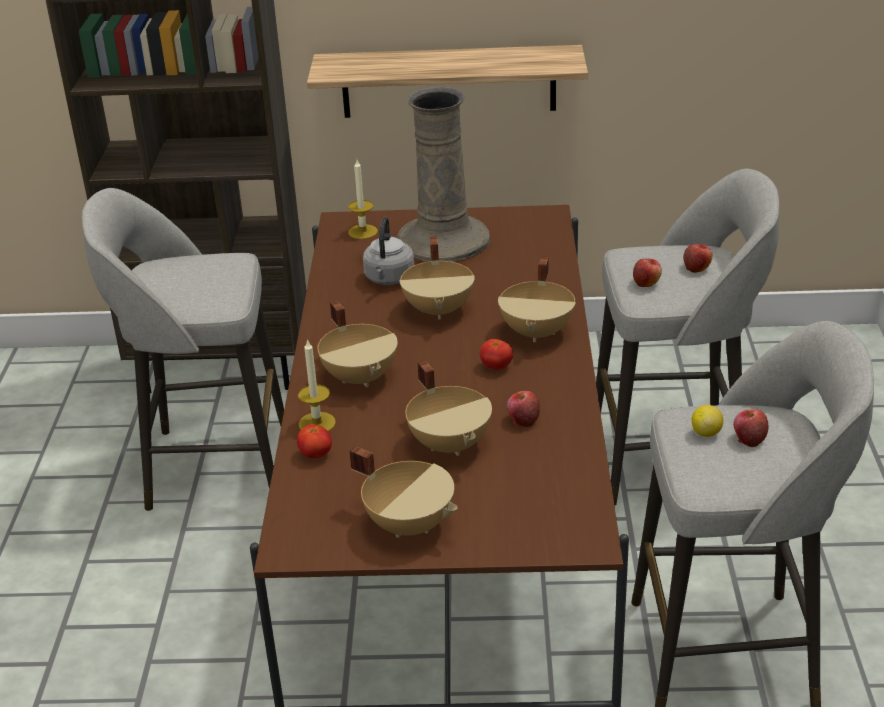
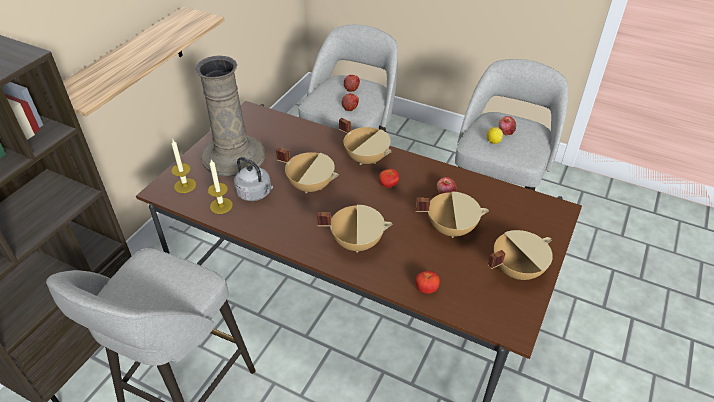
camera: 65 degrees left, 10 degrees up
(317, 423) = (393, 278): candle -> candle (221, 205)

